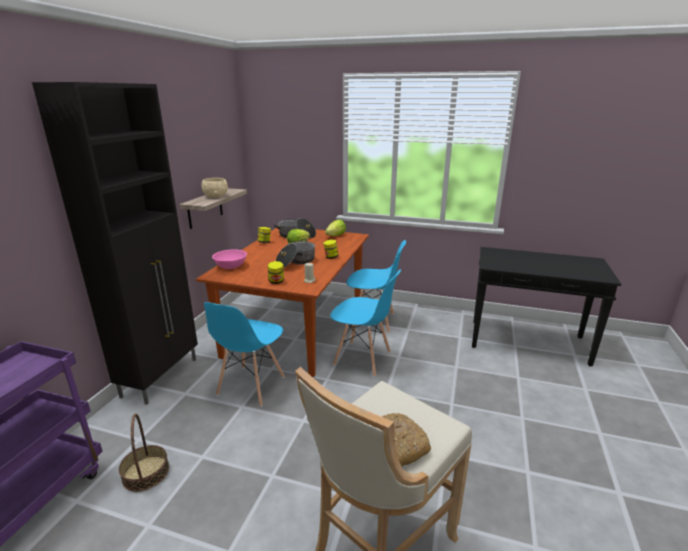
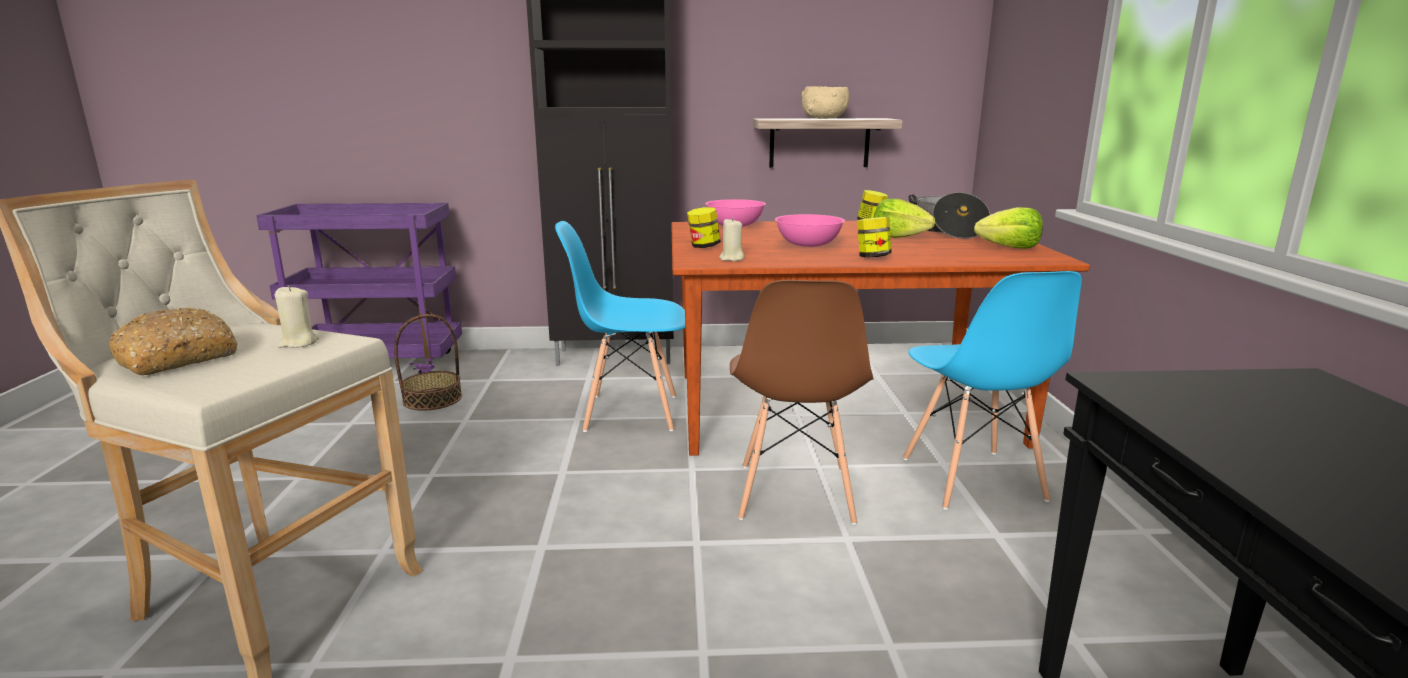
camera: 70 degrees right, 5 degrees down
(296, 262) = (808, 244): cooking pot -> pink bowl
(363, 359) = (794, 494): blue chair -> brown chair
(383, 405) = (298, 343): none -> beige candle

